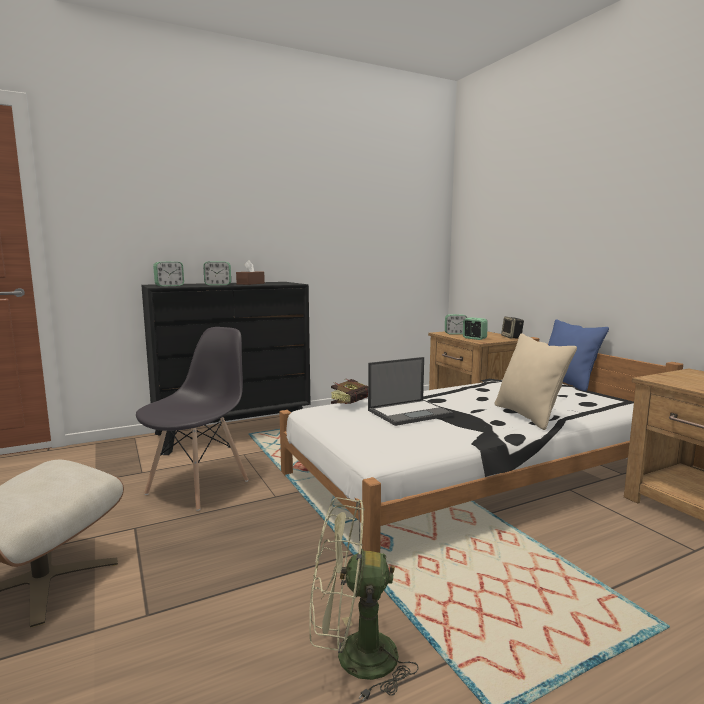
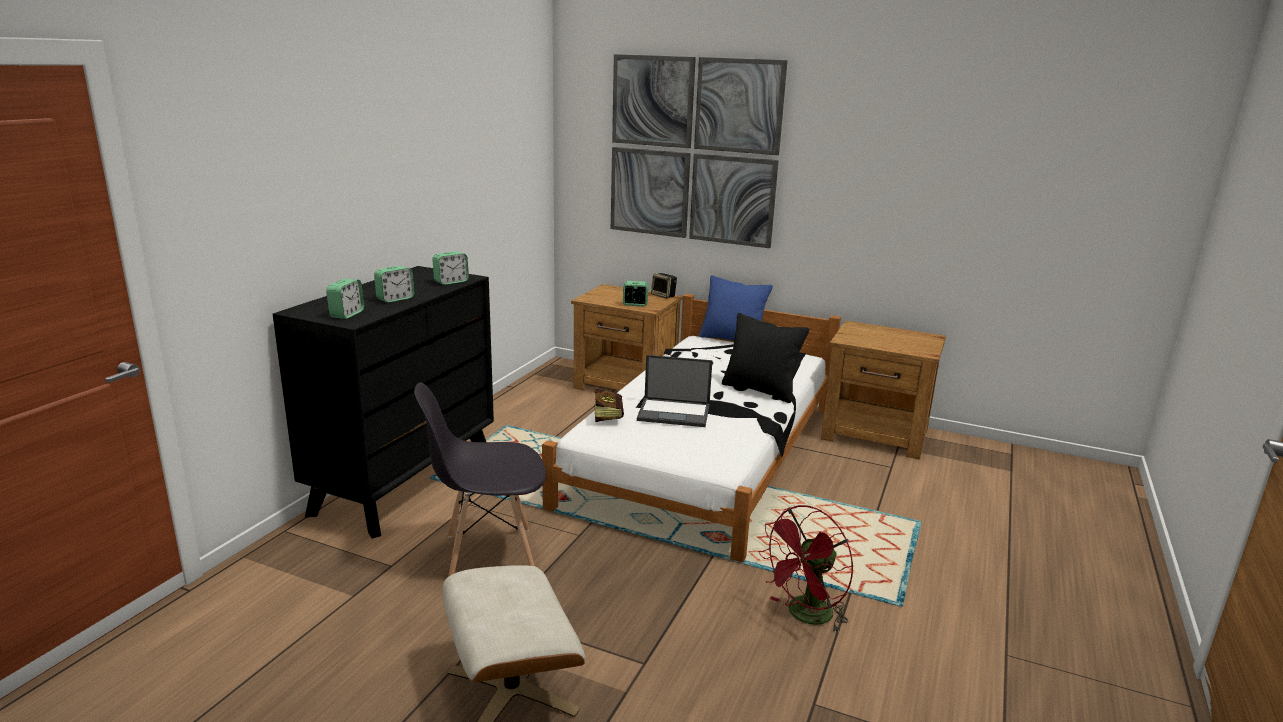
camera: 40 degrees left, 10 degrees up
(199, 486) = (488, 555): grey chair -> grey chair turned 90 degrees counterclockwise
(250, 284) = (417, 286): brown tissue box -> none
(353, 658) = (805, 616): green fan -> red fan
(410, 412) = (675, 413): laptop -> laptop turned 75 degrees clockwise
(455, 333) = (602, 298): alarm clock -> alarm clock (451, 282)
(528, 416) = (760, 390): beige pillow -> black pillow
(543, 202) = (693, 150): none -> picture

